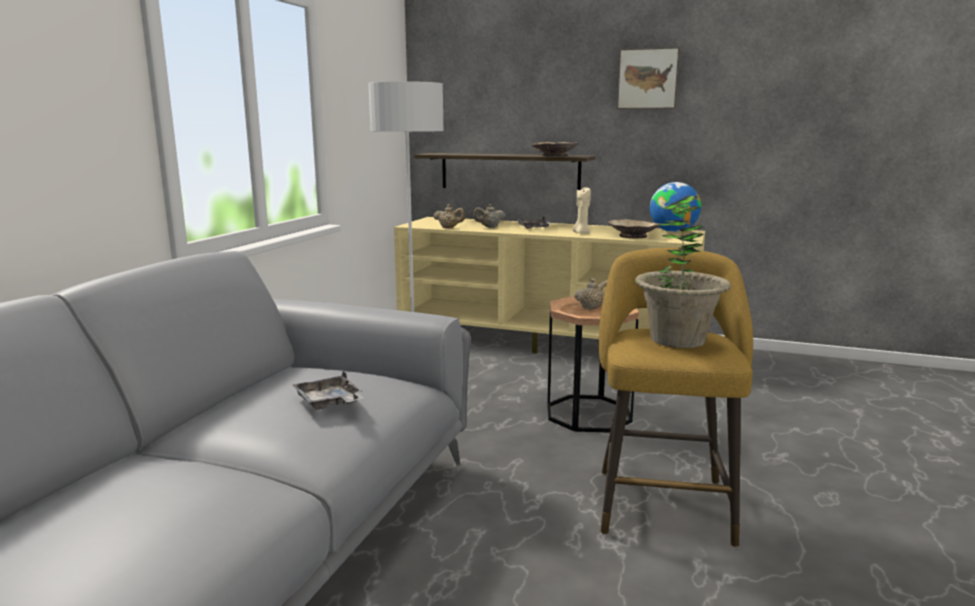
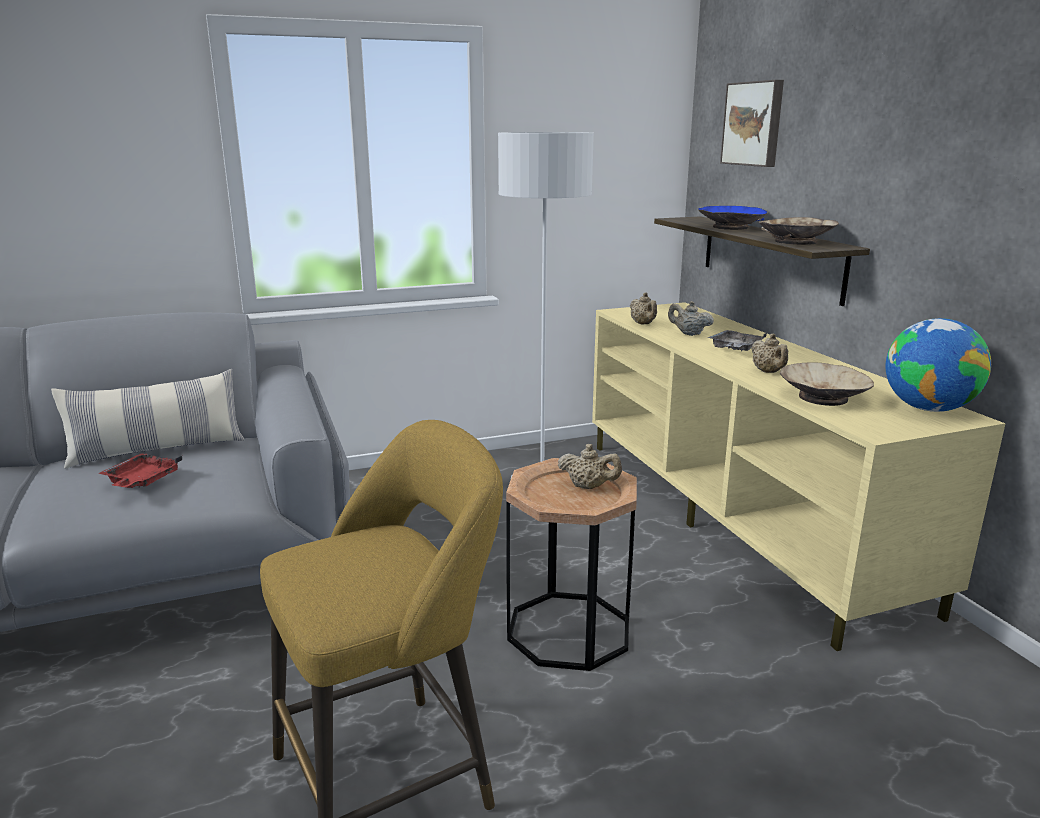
camera: 50 degrees right, 5 degrees up
(259, 391) = (157, 450): none -> pillow
(329, 402) = (141, 481): grey tray -> red tray
(485, 154) = (730, 227): none -> blue bowl
(581, 233) = (768, 372): beige candle -> beige teapot
(648, 79) = (962, 117): picture -> picture (754, 124)
(677, 339) = (367, 565): potted plant -> none

